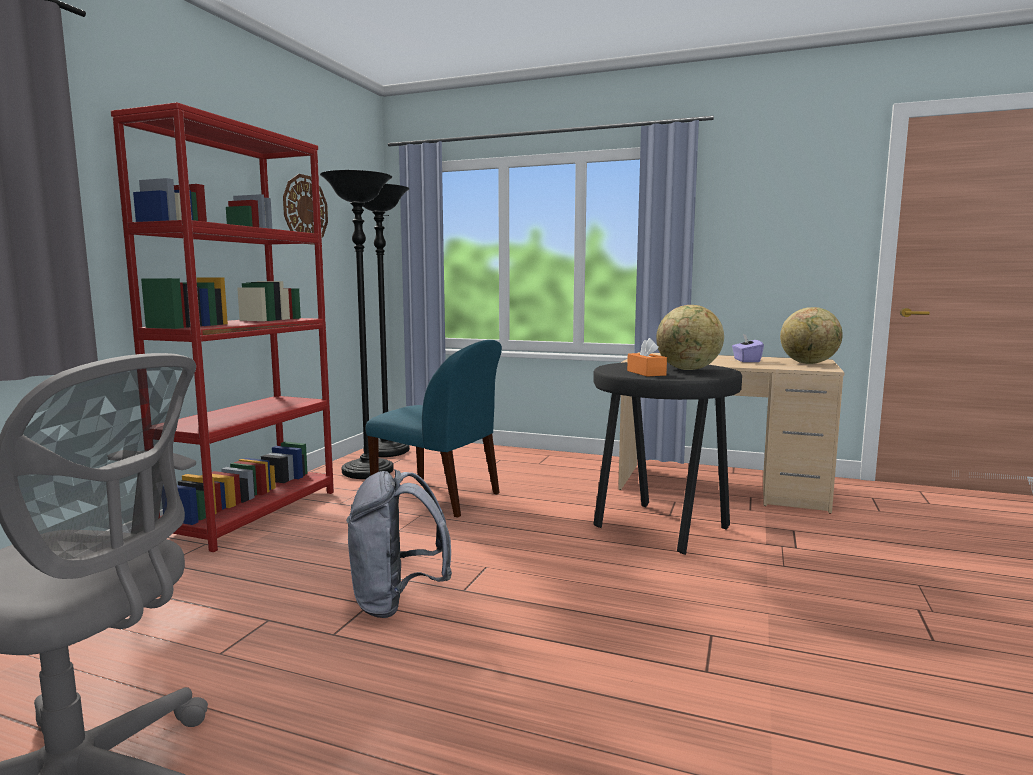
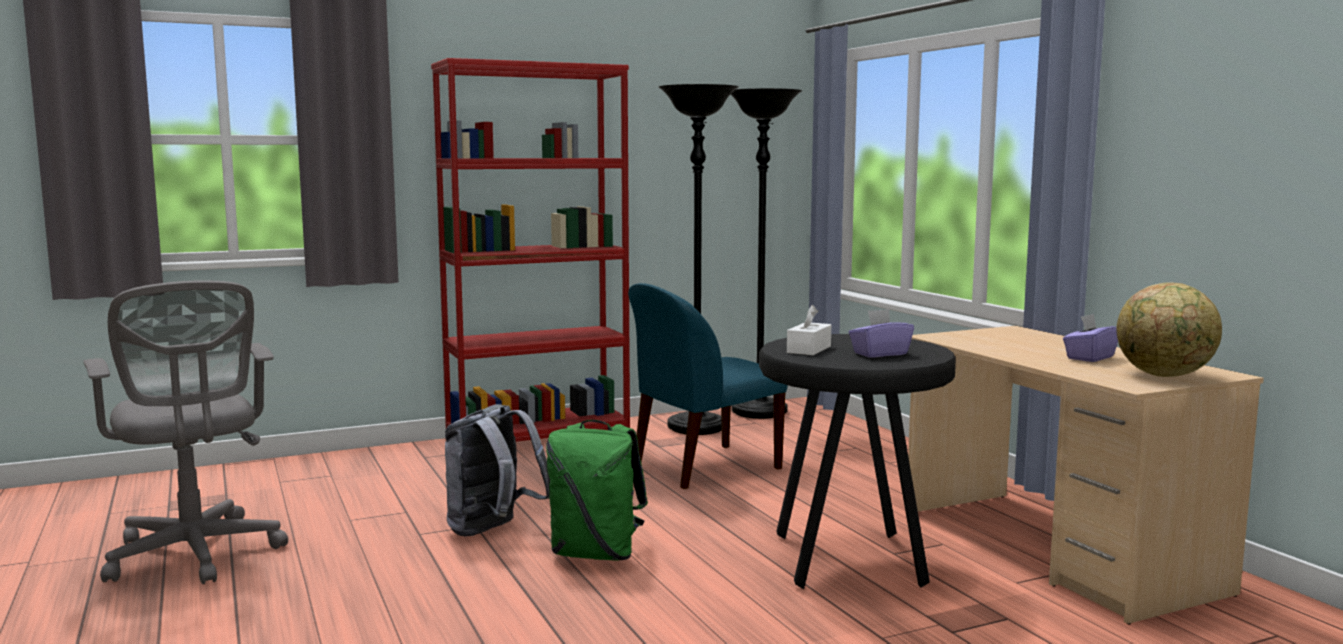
camera: 45 degrees right, 0 degrees up
(305, 209) = (666, 124): wall clock -> none
(439, 498) = (703, 467): blue chair -> blue chair turned 75 degrees clockwise
(520, 585) = (596, 554): none -> green backpack
(646, 373) = (809, 349): orange tissue box -> white tissue box
(688, 369) = (879, 354): globe -> purple tissue box

